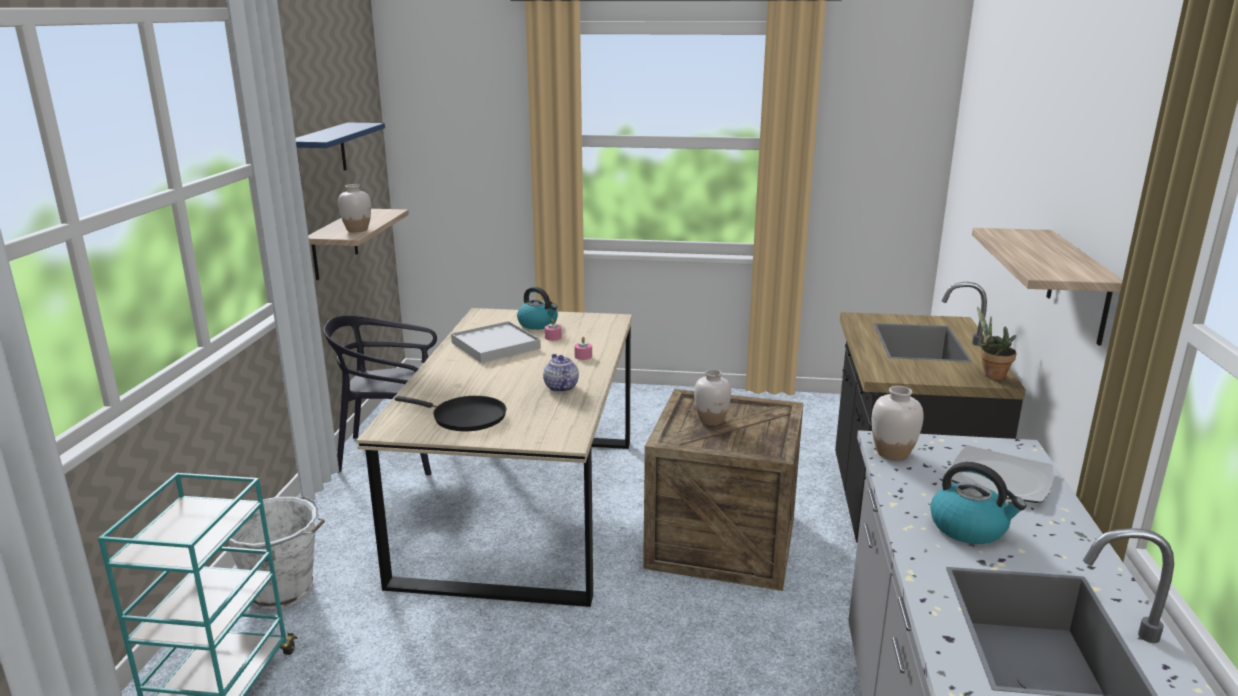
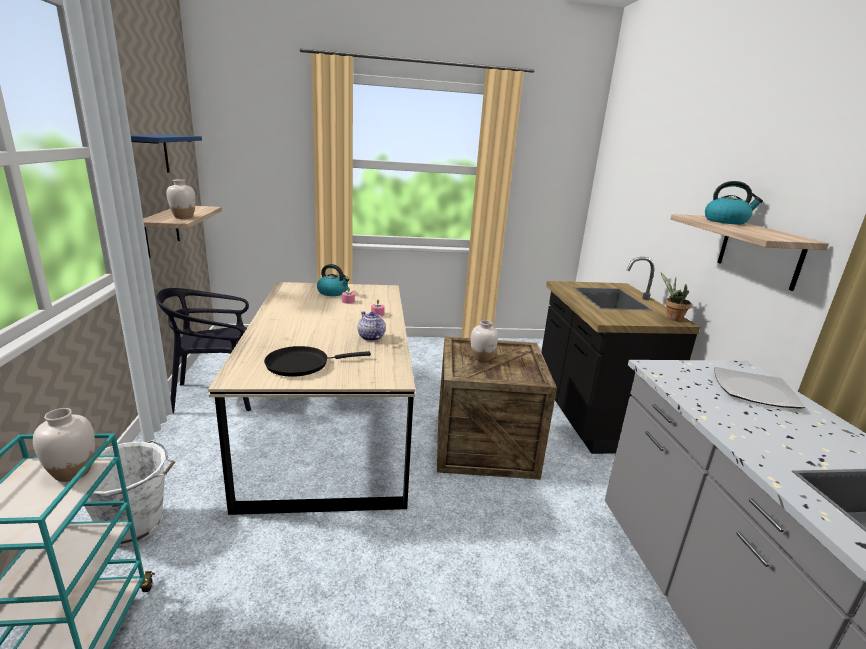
camera: 15 degrees left, 0 degrees up
(465, 417) = (301, 364): black frying pan -> black frying pan turned 150 degrees clockwise
(495, 345) = (306, 308): white tray -> none
(892, 453) = (667, 376): white vase -> white vase (72, 472)
(969, 528) = (774, 433): kettle -> kettle (726, 221)

